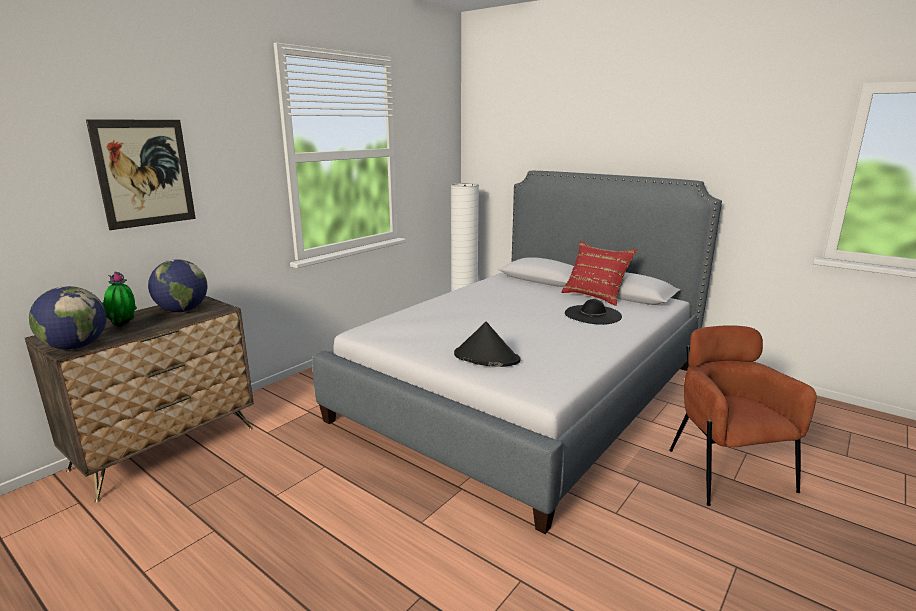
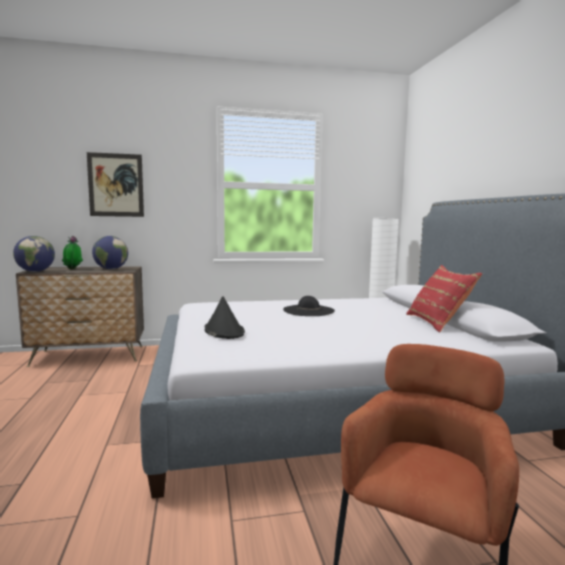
camera: 40 degrees right, 10 degrees down
(593, 314) = (394, 332): black hat -> black hat (308, 310)

